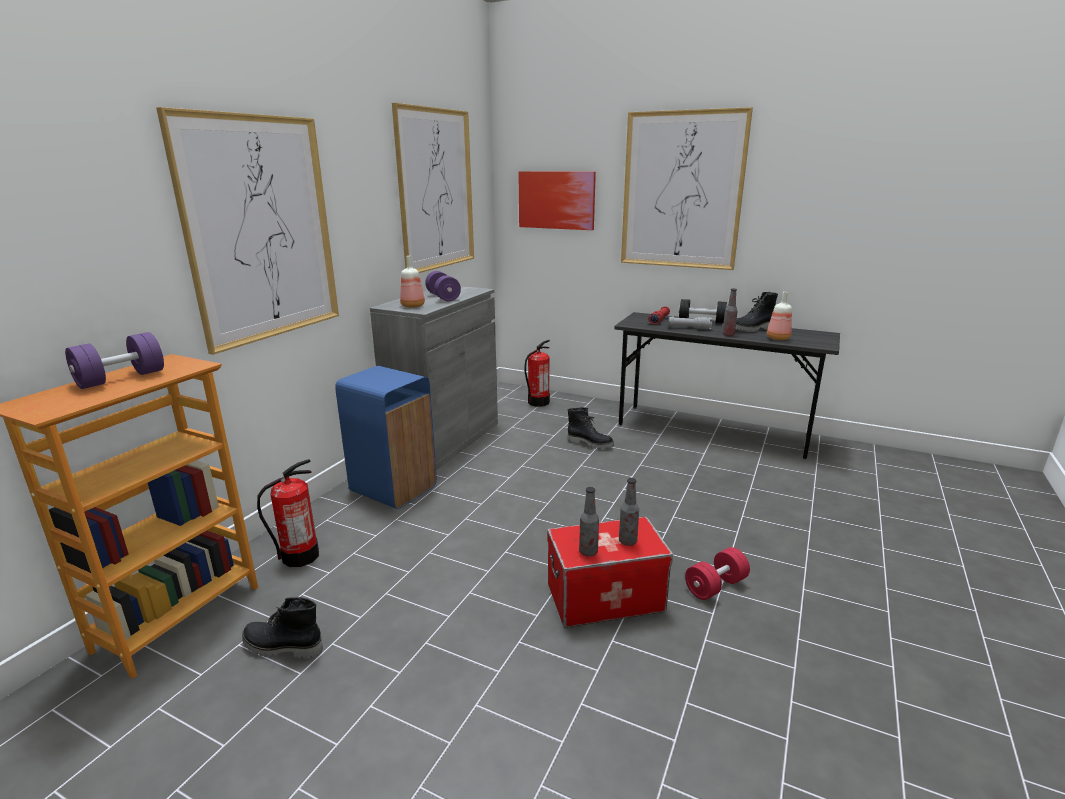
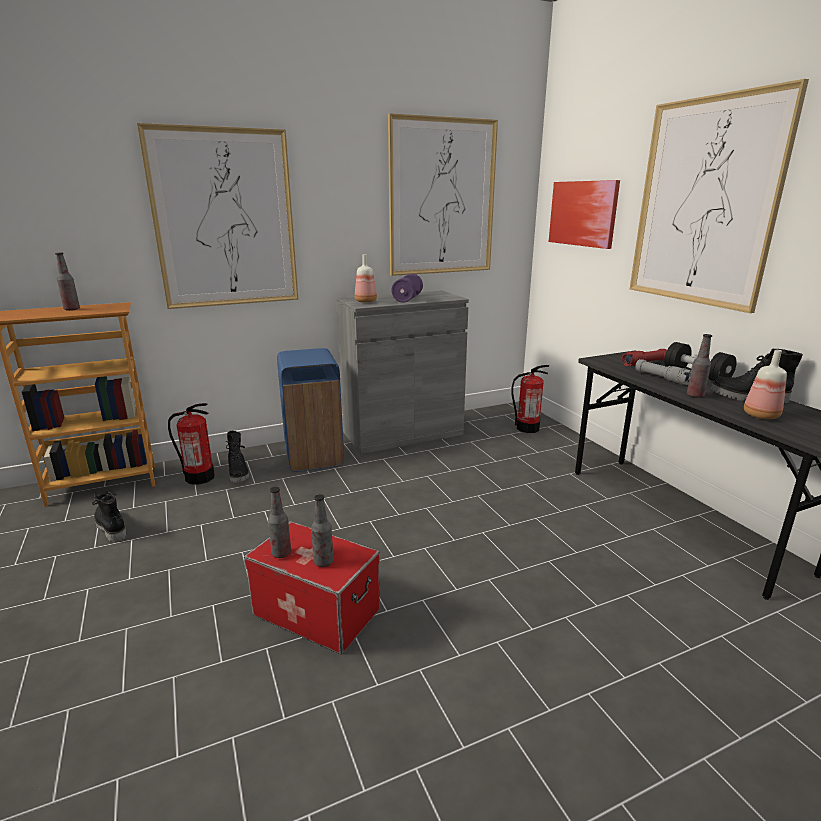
camera: 40 degrees right, 0 degrees up
(121, 379) = (72, 309): purple dumbbell -> bottle
(590, 443) = (517, 480): black boot -> black boot (239, 473)
(715, 586) = (420, 663): red dumbbell -> none

